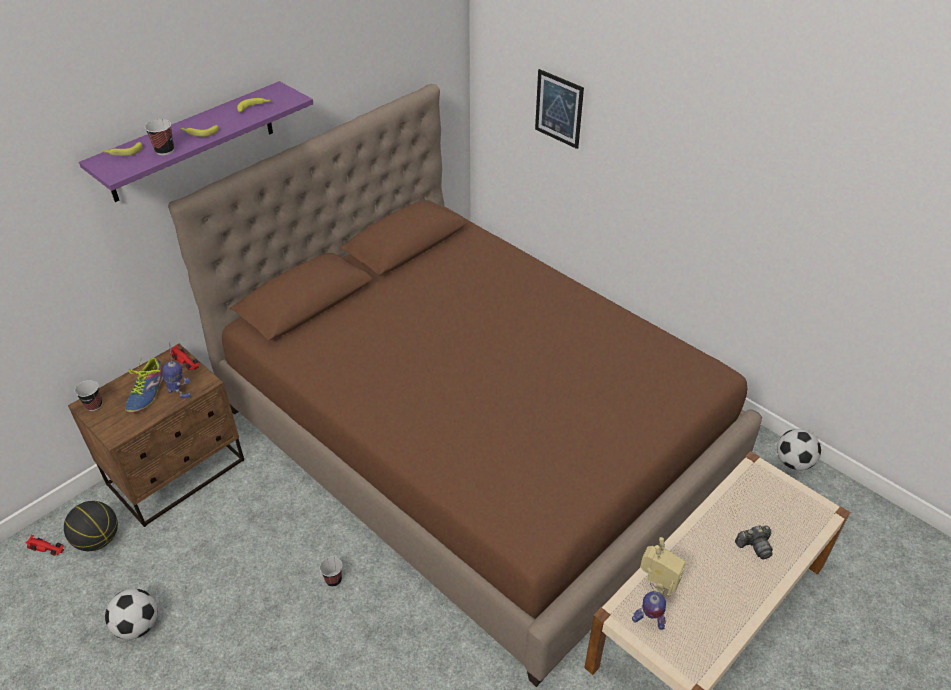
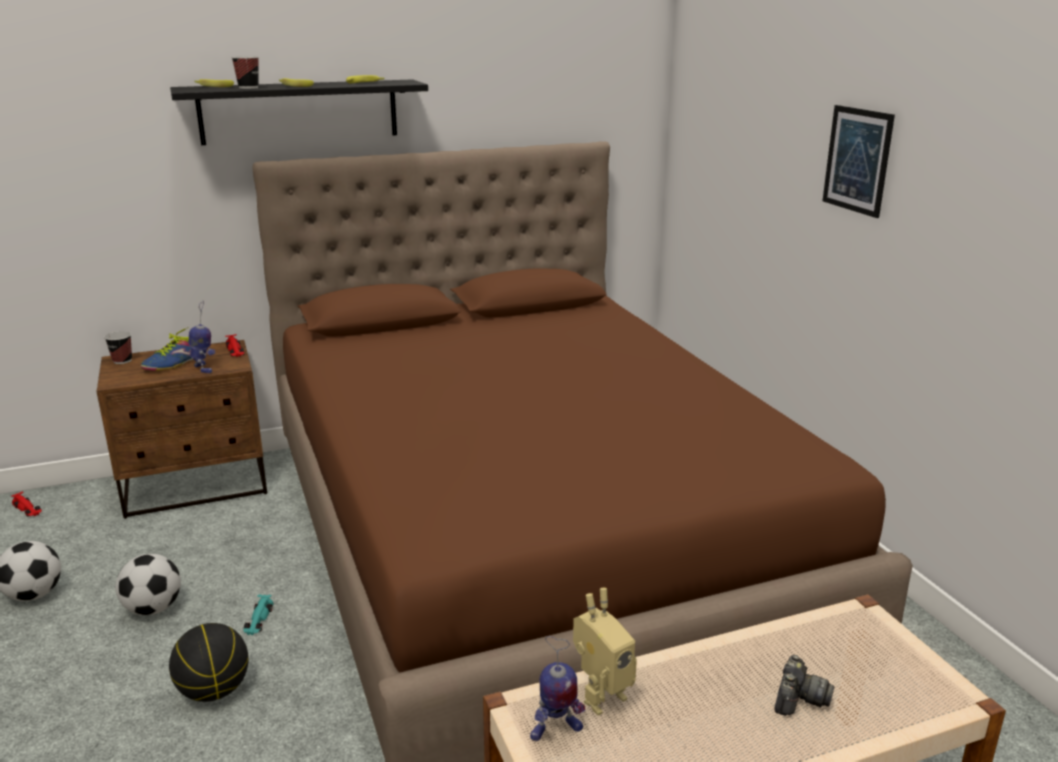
camera: 25 degrees right, 20 degrees down
(98, 539) = (75, 516): basketball -> basketball (214, 690)
(191, 142) = (299, 111): purple shelf -> black shelf
(333, 580) = (258, 620): cup -> turquoise toy car
(559, 109) = (738, 173): picture -> picture (857, 160)
(648, 621) = (555, 730): toy robot -> toy robot turned 60 degrees counterclockwise
(754, 546) = (798, 699): camera -> camera turned 75 degrees counterclockwise
(793, 462) = (986, 690): football -> football (153, 608)

